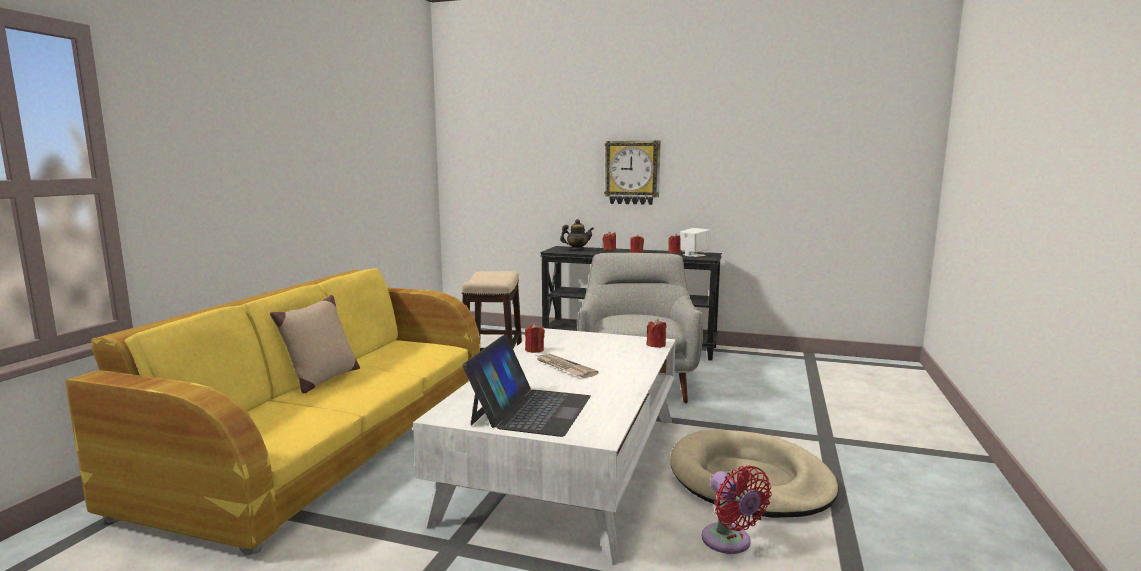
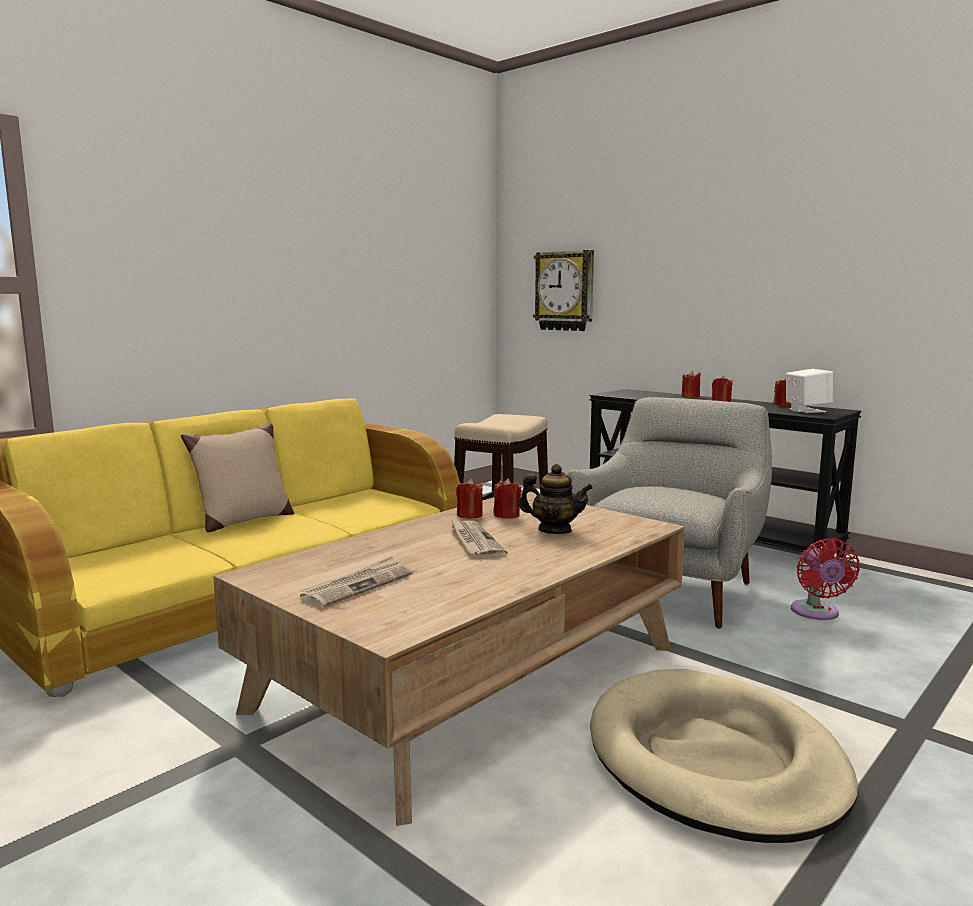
camera: 25 degrees right, 0 degrees up
(531, 410) = (358, 585): laptop -> newspaper
(569, 464) = (474, 677): white coffee table -> brown coffee table
(577, 250) = (643, 395): teapot -> teapot (555, 530)
(632, 172) = (734, 286): wall clock -> wall clock (565, 291)
(656, 345) = (643, 530): red candle -> red candle (506, 515)
(729, 542) = (591, 845): red fan -> red fan (816, 613)

